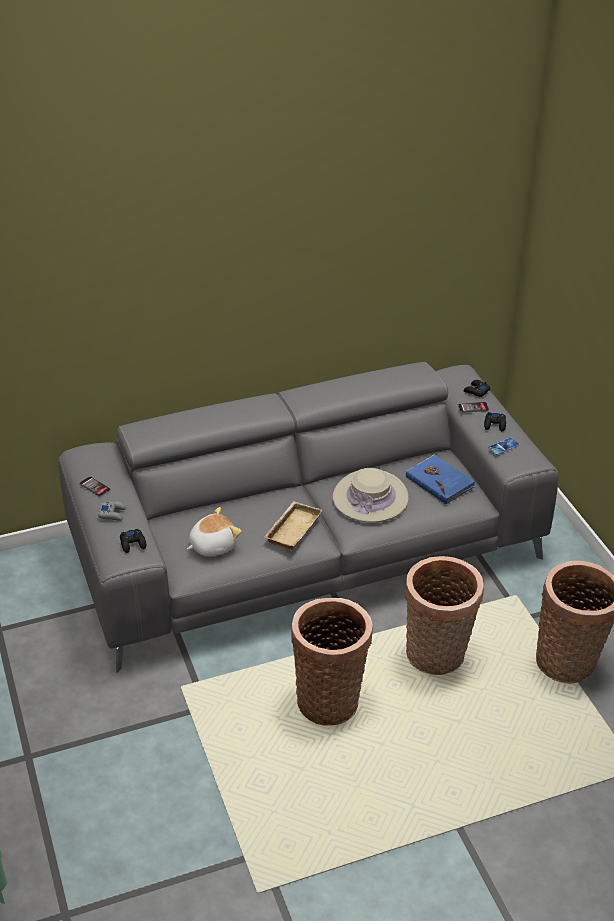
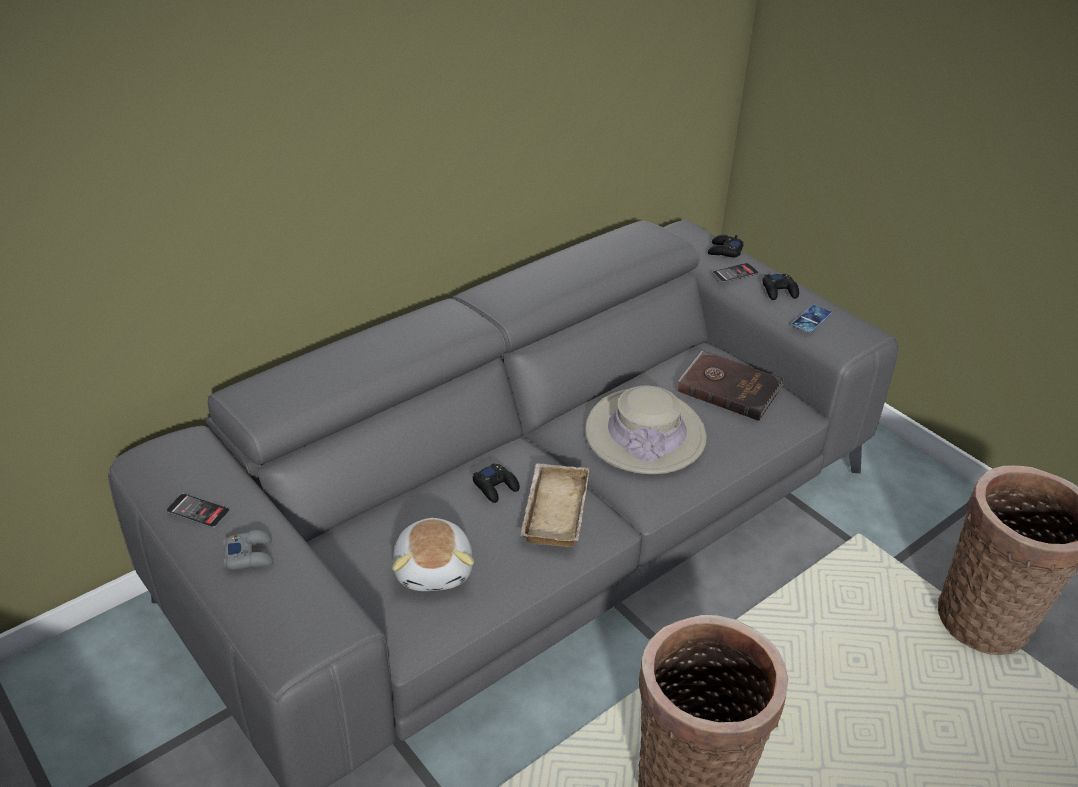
camera: 20 degrees left, 0 degrees up
(133, 543) = (311, 605): black game controller -> black game controller (496, 486)
(212, 545) = (435, 569): plush toy -> plush toy turned 135 degrees clockwise
(437, 656) = (809, 660): basket -> none
(440, 481) = (729, 388): blue book -> brown book

